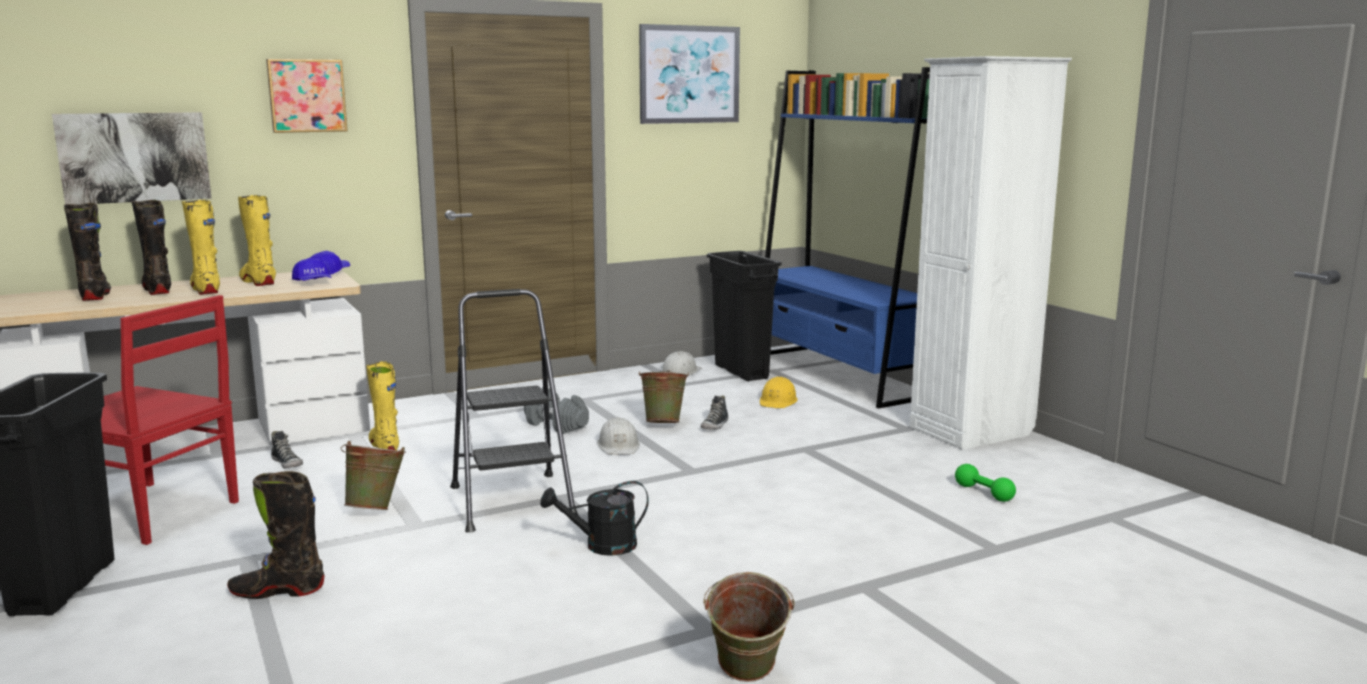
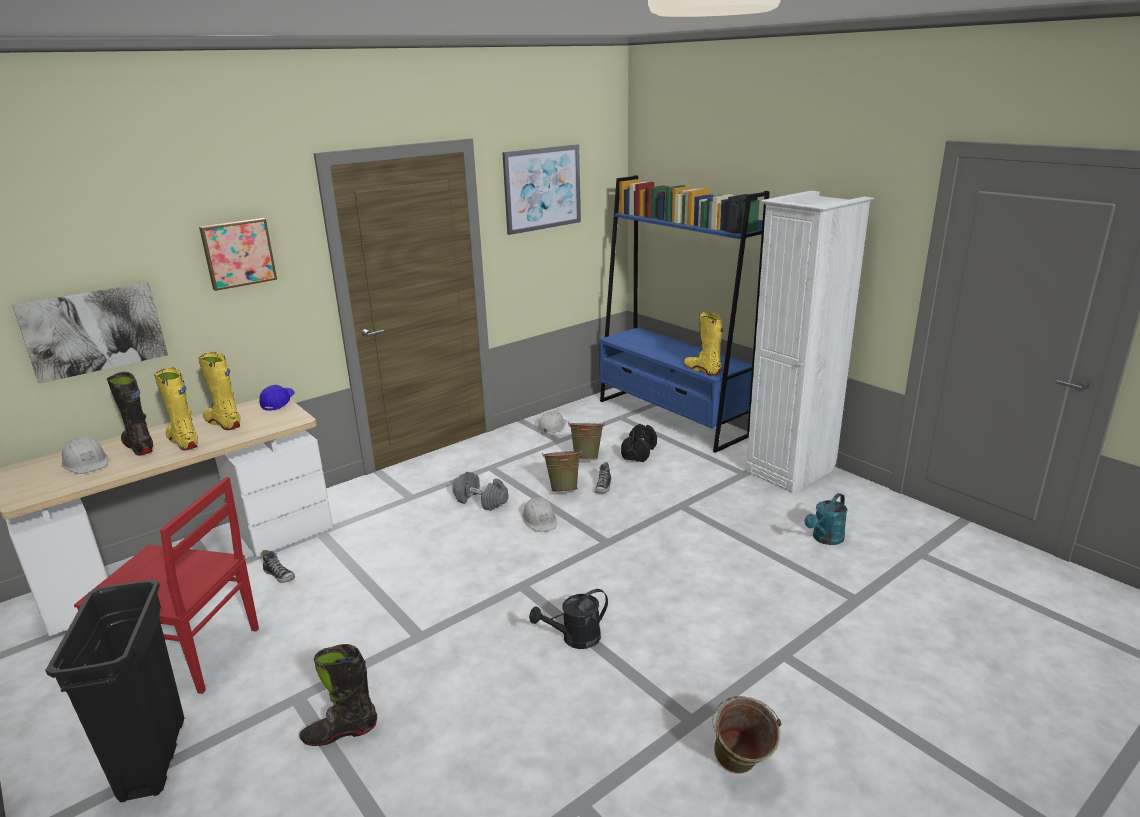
camera: 10 degrees left, 10 degrees up
(95, 296) = (86, 462): black boot -> white hard hat
(313, 283) = (273, 419): blue cap -> none
(376, 508) = (378, 620): green bucket -> green bucket (587, 457)
(384, 447) = (353, 545): yellow boot -> yellow boot (702, 370)
(511, 499) = (482, 594): black step ladder -> none
(741, 372) = (598, 422): black trash can -> none
(778, 401) = (639, 453): yellow hard hat -> black dumbbell
(983, 493) = (825, 539): green dumbbell -> turquoise watering can

